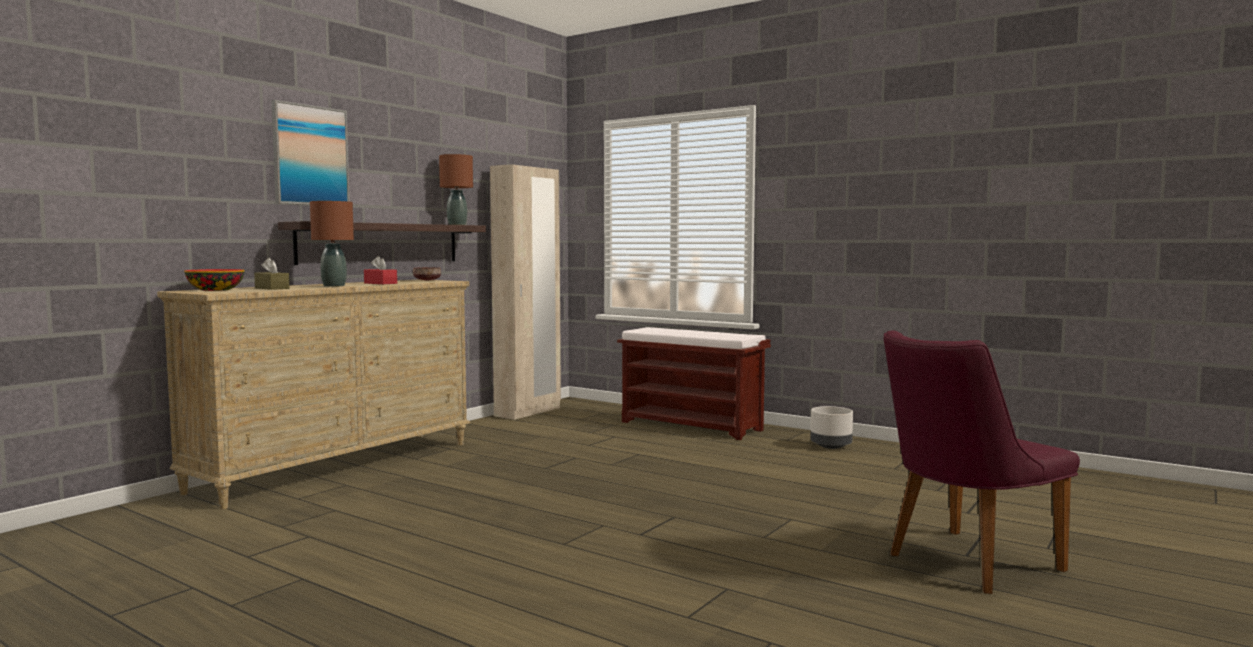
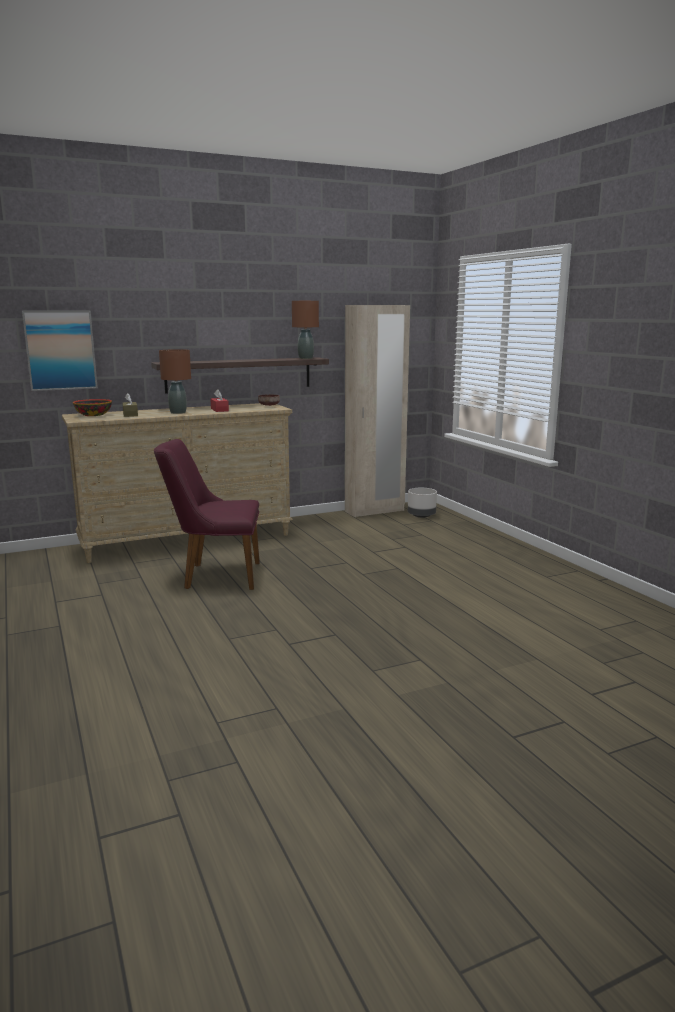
camera: 30 degrees right, 10 degrees up
(310, 155) = (176, 311): picture -> picture (60, 350)
(692, 426) = (484, 547): brown bench -> none
(831, 446) = (577, 592): grey planter -> grey planter (421, 516)
(962, 564) = (495, 744): purple chair -> purple chair (214, 575)

